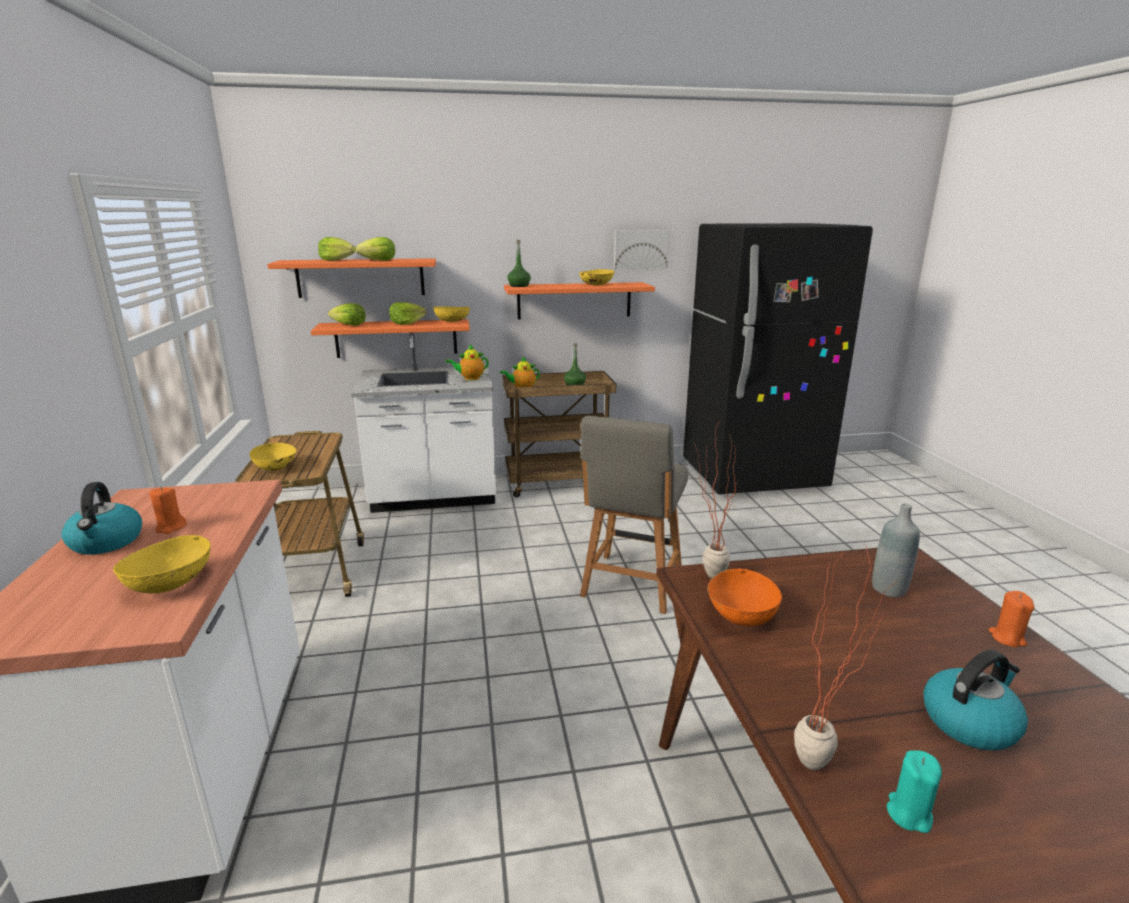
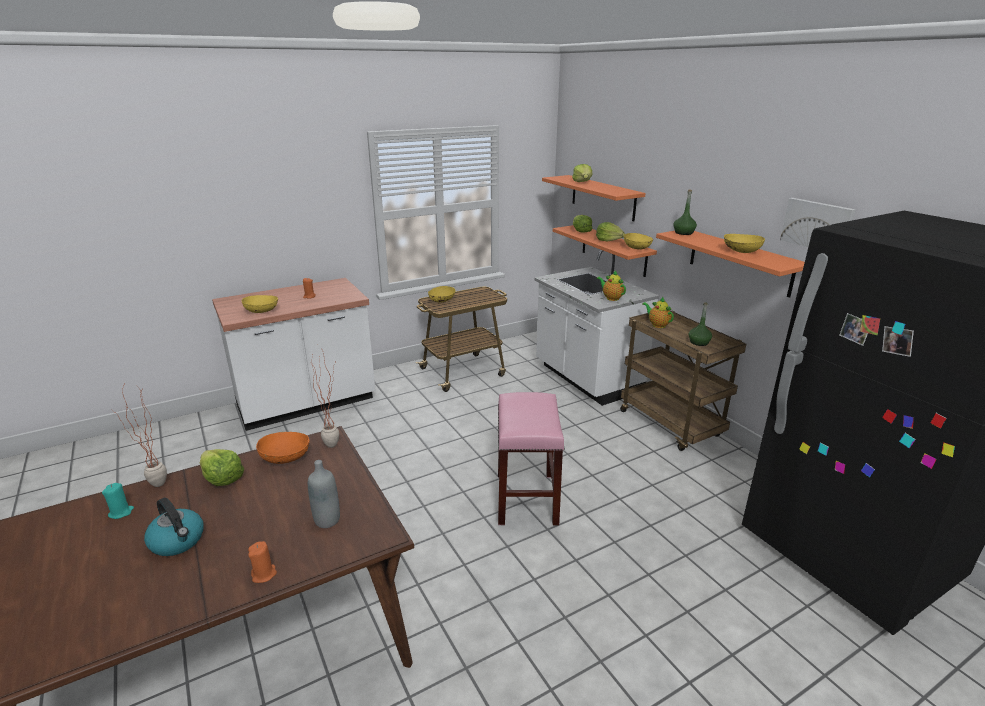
camera: 70 degrees right, 5 degrees up
(107, 542) = (294, 292): kettle -> none
(378, 261) = (595, 188): lettuce -> lettuce (222, 478)
(631, 585) = (526, 498): grey chair -> pink stool

